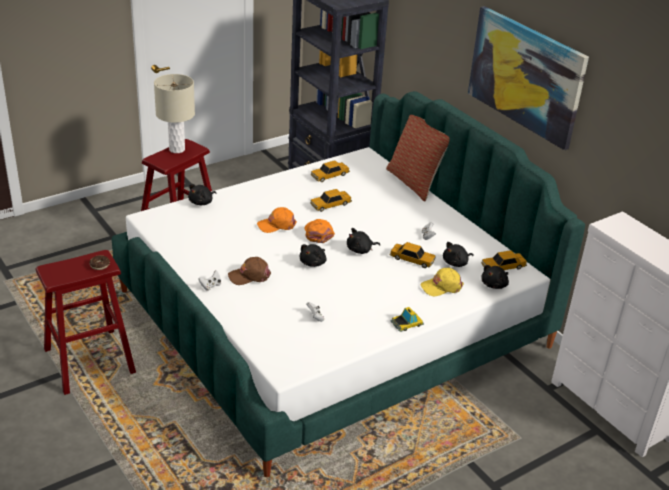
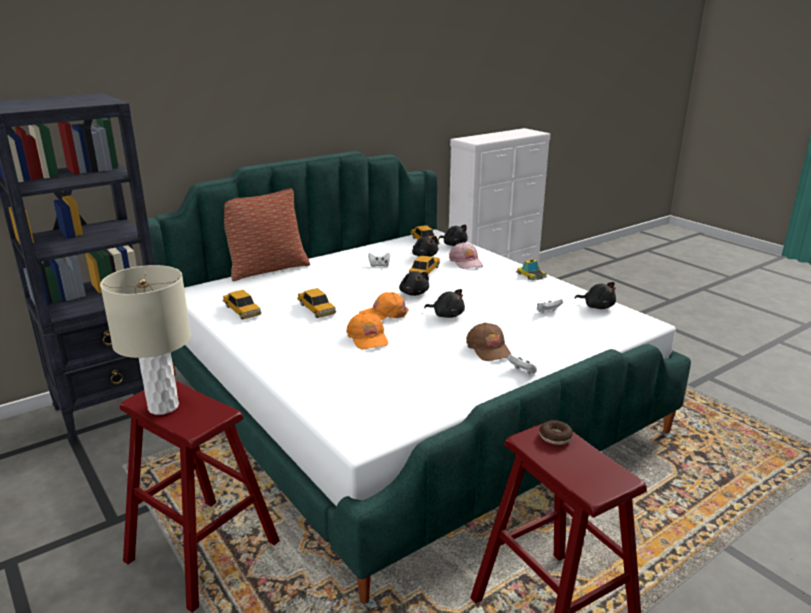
camera: 90 degrees left, 10 degrees down
(202, 202) = (310, 395): black plush toy -> black plush toy (597, 306)
(441, 287) = (466, 262): yellow cap -> pink cap
(525, 75) = (331, 82): picture -> none

